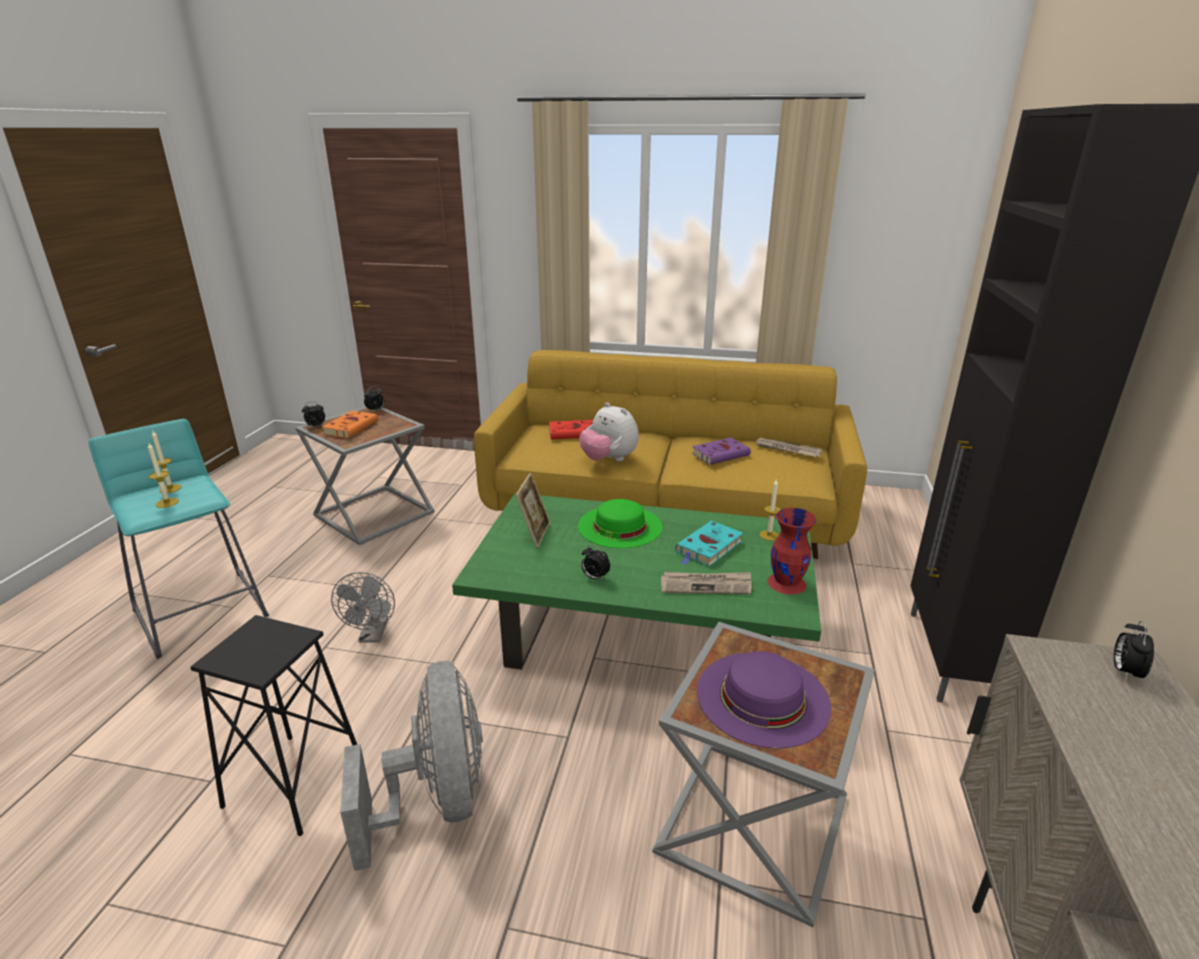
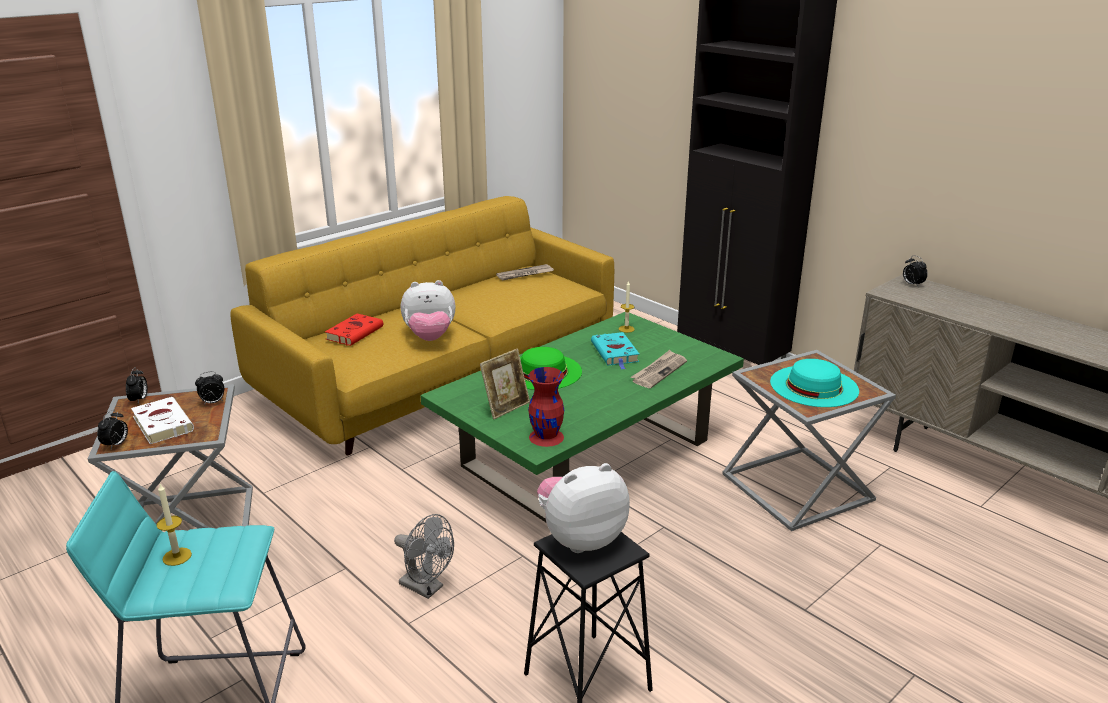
camera: 55 degrees left, 0 degrees up
(167, 503) = (218, 562): candle -> none
(271, 636) = (580, 538): none -> plush toy
(352, 427) = (162, 423): orange book -> white book
(436, 800) = (673, 608): grey fan -> none
(534, 534) = (506, 407): picture frame -> picture frame turned 90 degrees clockwise
(594, 577) = (601, 405): alarm clock -> alarm clock (213, 402)
(721, 454) = (496, 296): purple book -> none
(762, 697) = (814, 386): purple hat -> turquoise hat
(787, 583) = (687, 347): red vase -> red vase (547, 437)

